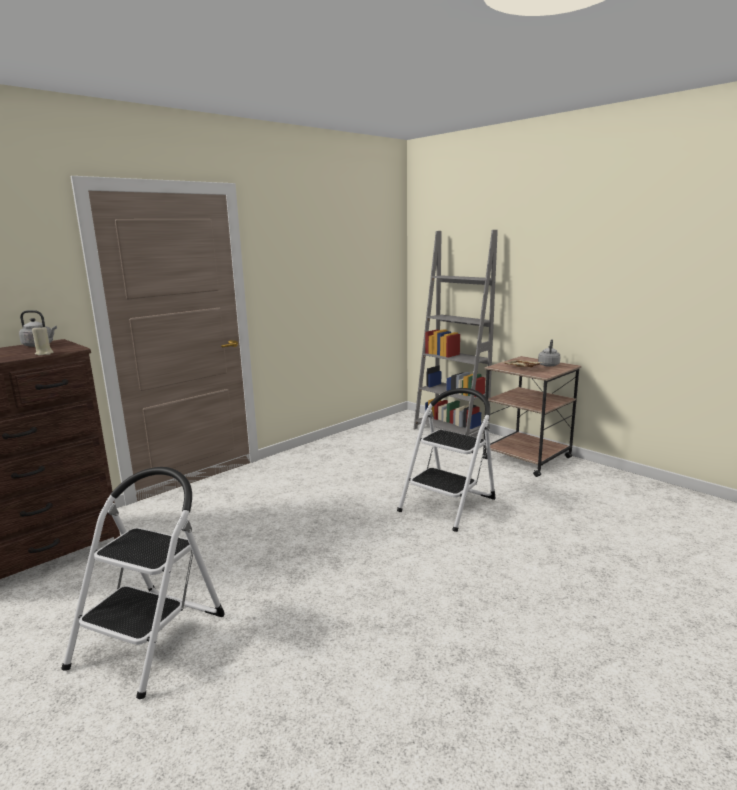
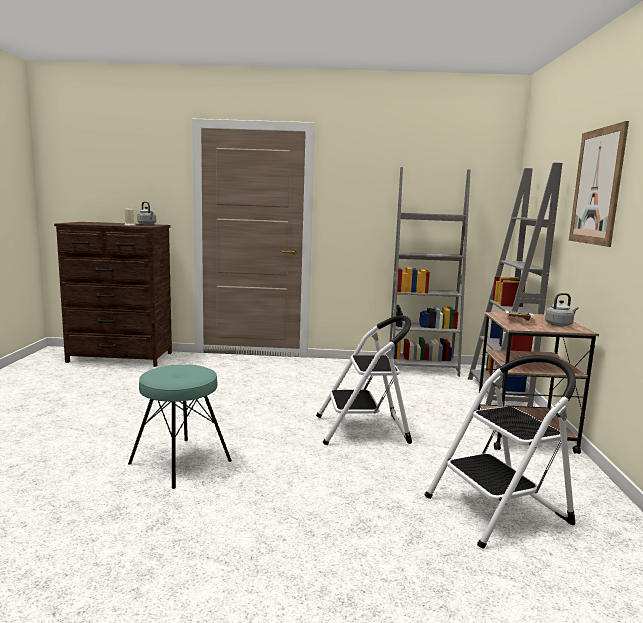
camera: 45 degrees right, 5 degrees down
(153, 638) = (81, 406): step ladder -> step ladder (501, 510)
(369, 432) = (422, 369): none -> grey bookcase
(403, 618) = (180, 462): none -> turquoise stool
(549, 251) = (597, 186): none -> picture

